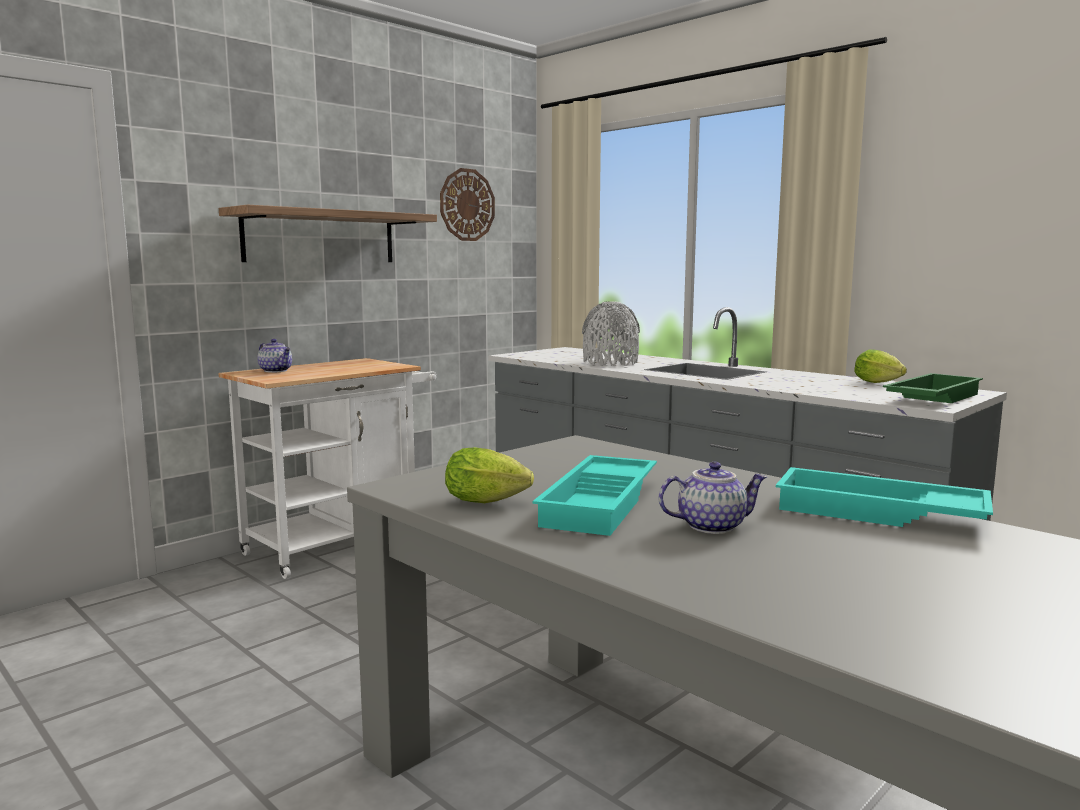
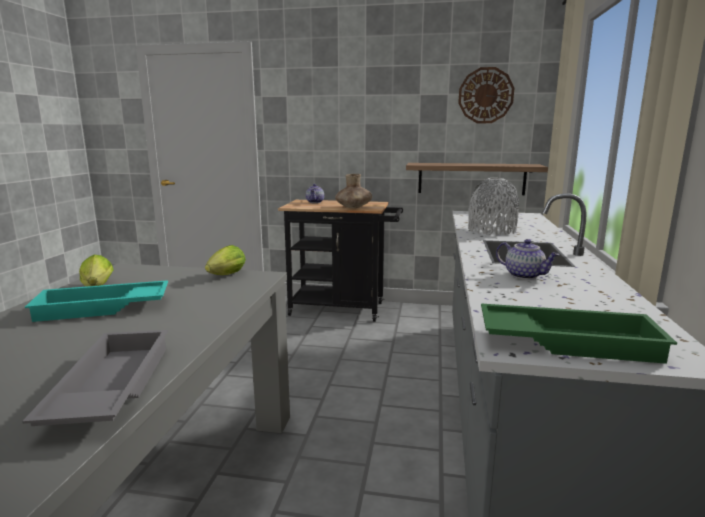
camera: 55 degrees right, 5 degrees up
(320, 237) = (362, 123): shelf -> shelf (471, 178)
(341, 543) = (343, 309): white cart -> black cart
(366, 368) = (353, 207): none -> brown vase
(711, 526) = (57, 340): teapot -> teapot (525, 275)
(877, 513) = (109, 387): turquoise tray -> grey tray
(880, 383) = (617, 310): lettuce -> lettuce (225, 276)

